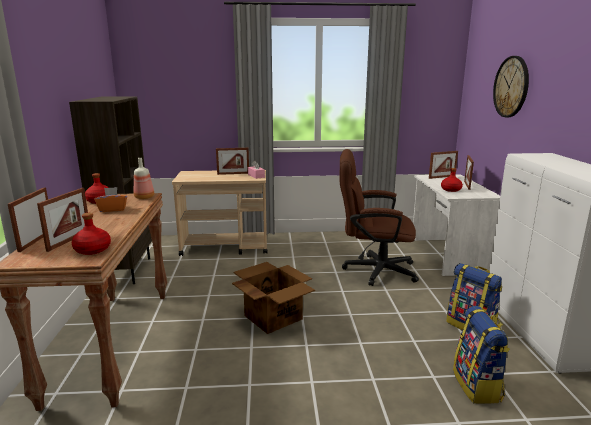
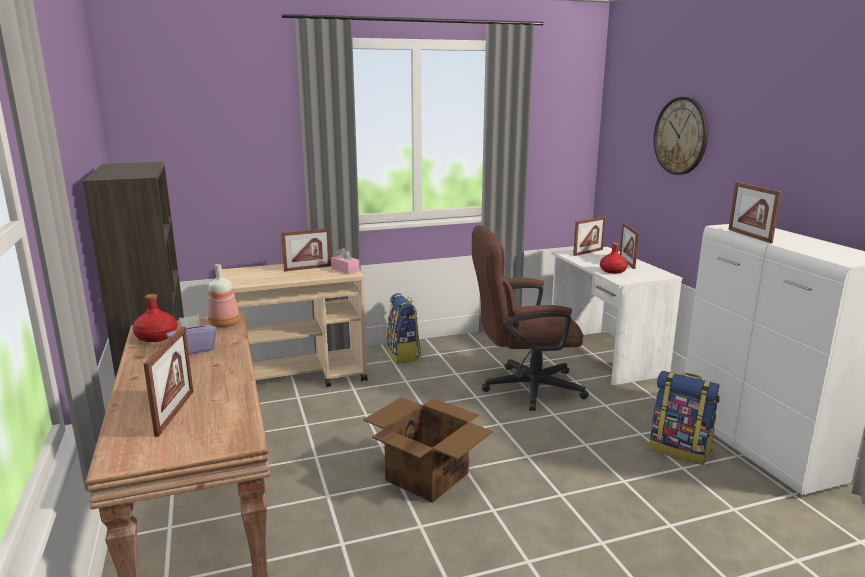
camera: 15 degrees left, 0 degrees up
(36, 240) = (119, 419): picture frame -> picture frame (749, 236)
(93, 250) = (229, 424): red bottle -> none
(113, 209) = (193, 350): orange tissue box -> purple tissue box
(477, 386) = (725, 528): backpack -> backpack (403, 355)

